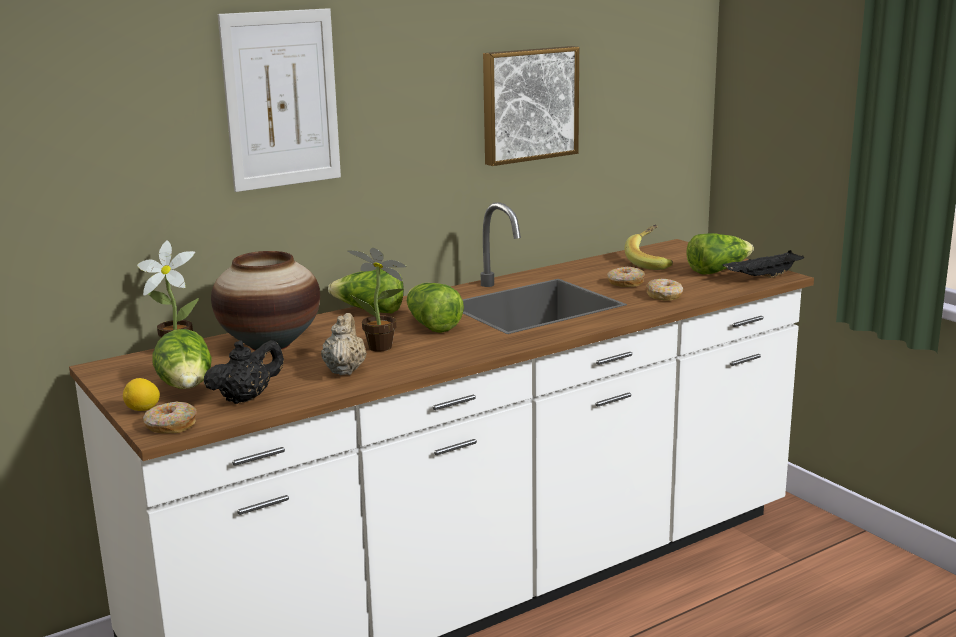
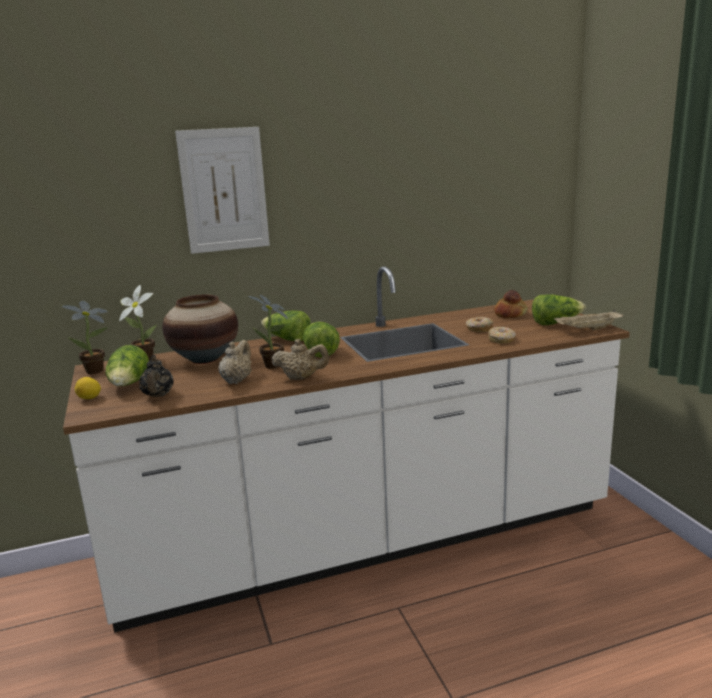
camera: 15 degrees right, 0 degrees up
(116, 372) = (97, 371): none -> potted plant
(170, 426) = (95, 411): donut -> none
(246, 398) = (158, 395): black teapot -> black teapot turned 105 degrees clockwise
(435, 361) = (301, 378): none -> beige teapot
(528, 104) = (417, 196): picture -> none
(653, 262) = (510, 314): banana -> bread
(763, 278) = (588, 330): black tray -> beige tray

